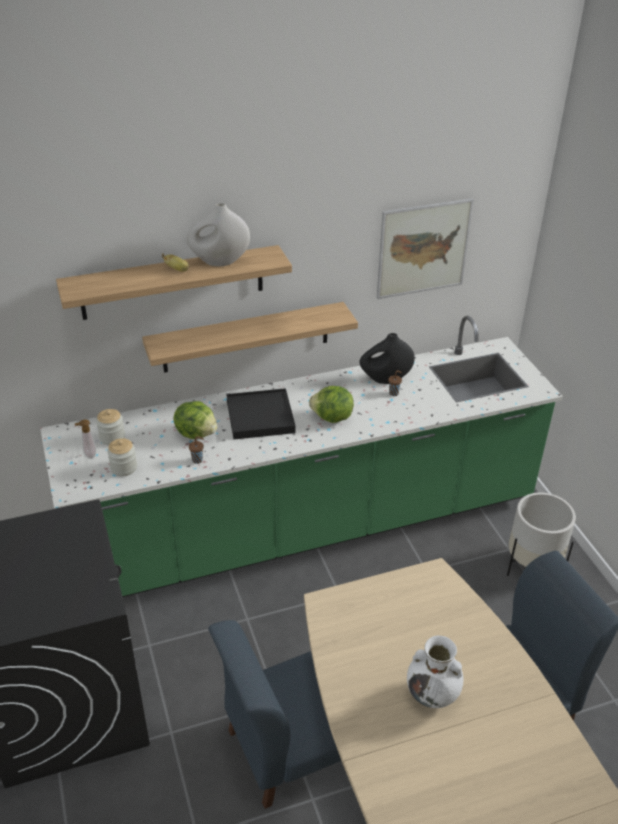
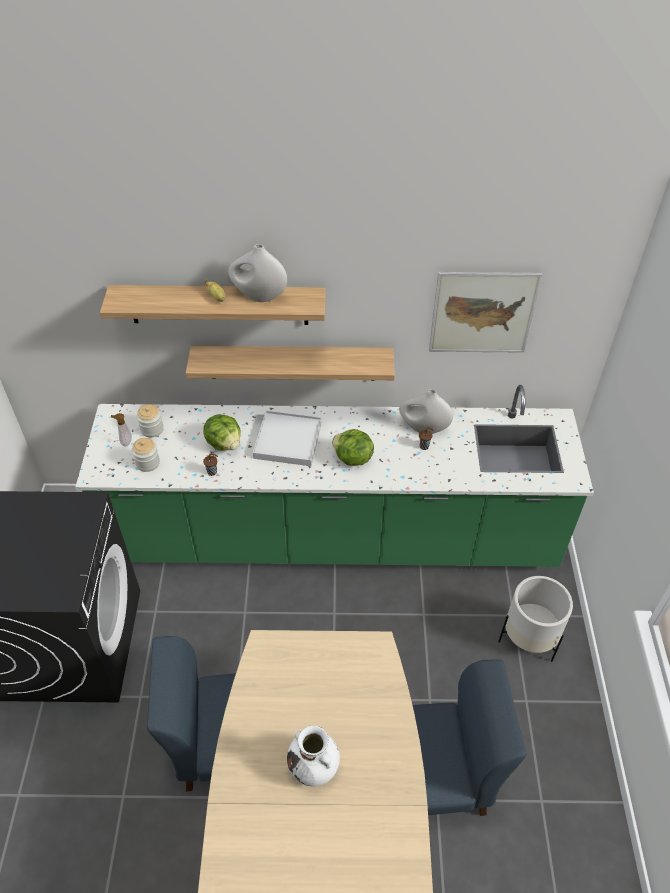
camera: 20 degrees right, 10 degrees up
(260, 417) = (288, 440): black tray -> white tray
(385, 379) = (423, 429): black vase -> white vase

